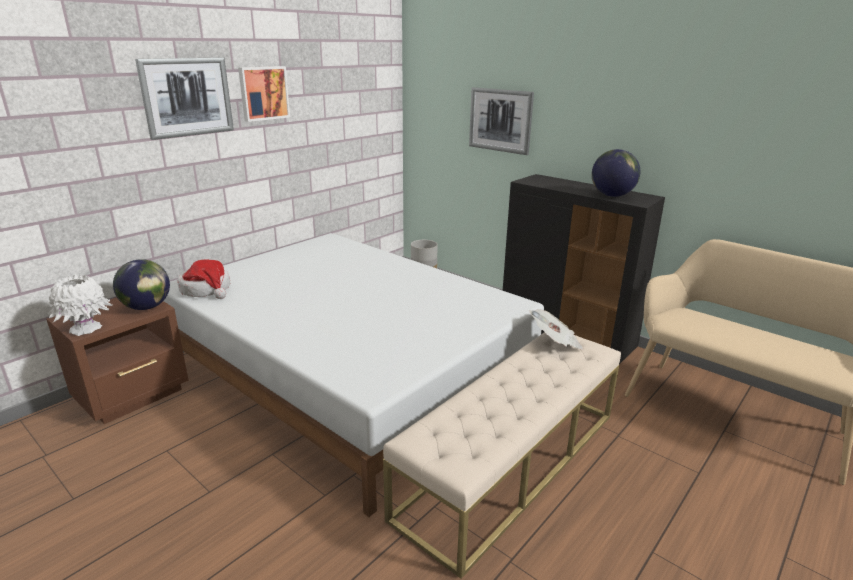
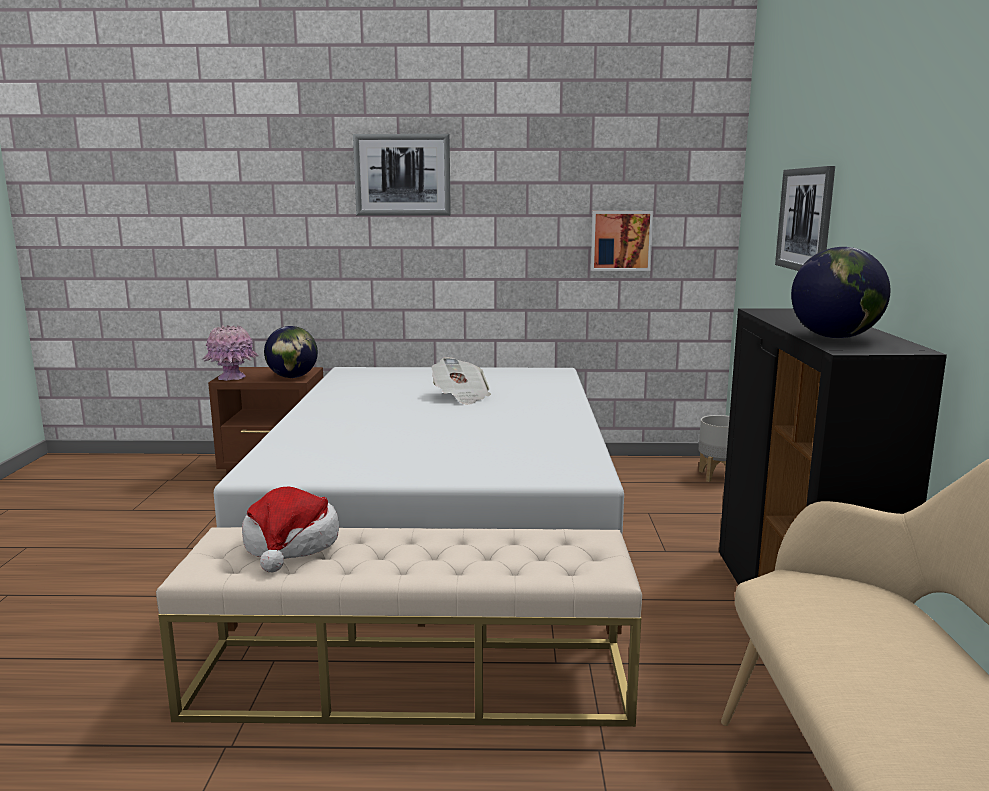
camera: 50 degrees right, 10 degrees down
(85, 328) = (232, 377): white vase -> pink vase
(206, 289) = (353, 377): hat -> hat (291, 545)
(263, 93) = (498, 176): picture -> picture (621, 240)
(555, 342) = (568, 540): newspaper -> newspaper (461, 397)

